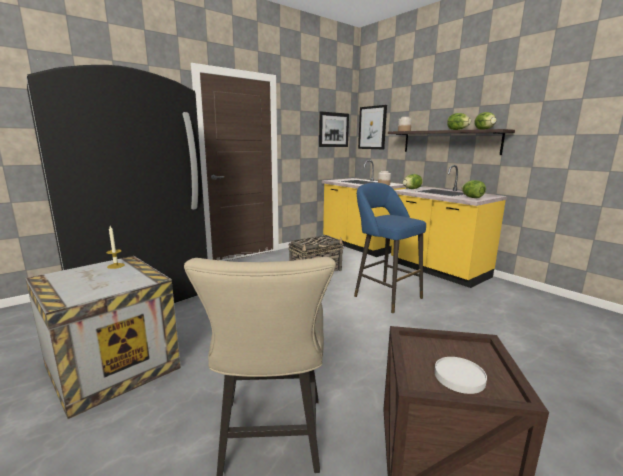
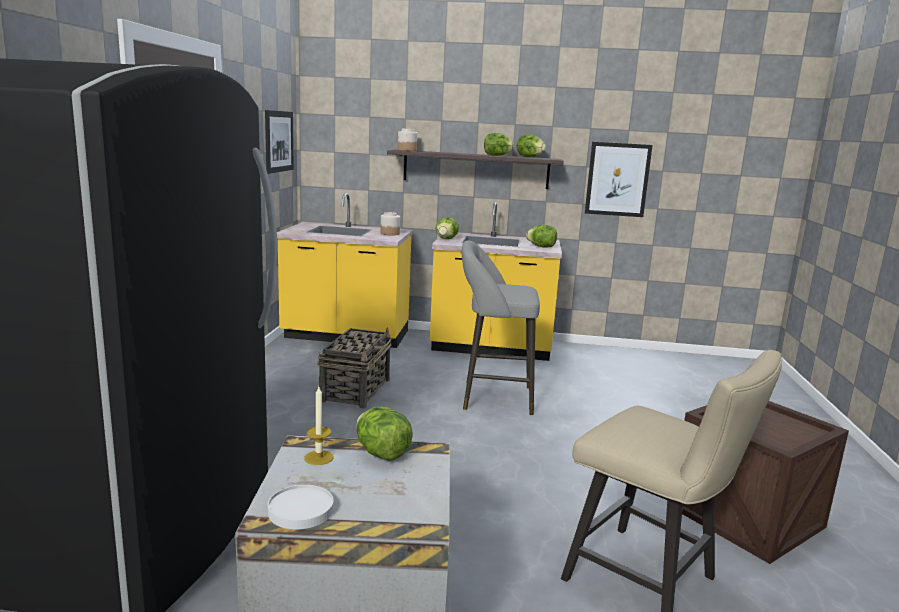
camera: 45 degrees left, 0 degrees up
(136, 272) = (382, 453): none -> lettuce
(372, 127) = (336, 138): picture -> picture (617, 179)
(384, 296) = (492, 397): blue stool -> grey stool
(459, 377) = (781, 431): white plate -> white plate (301, 510)

